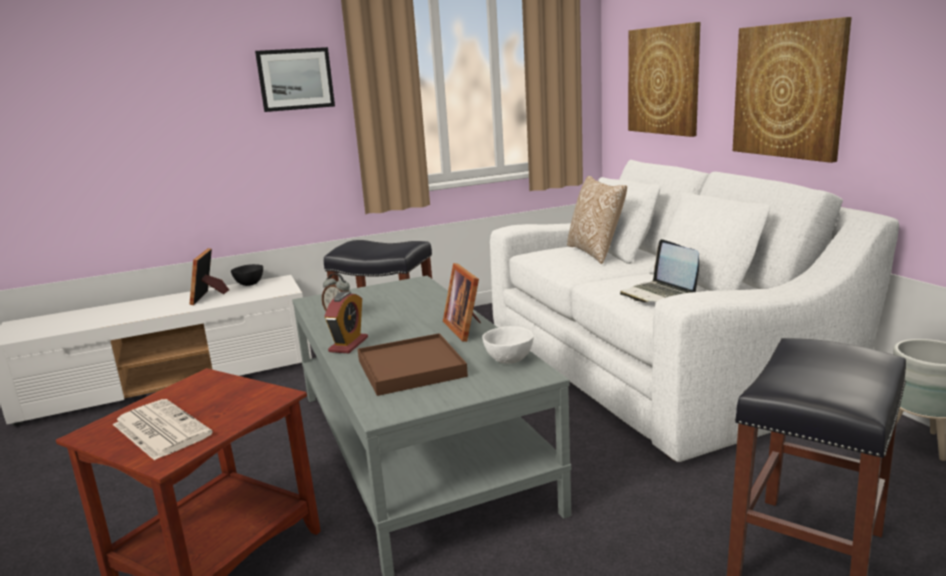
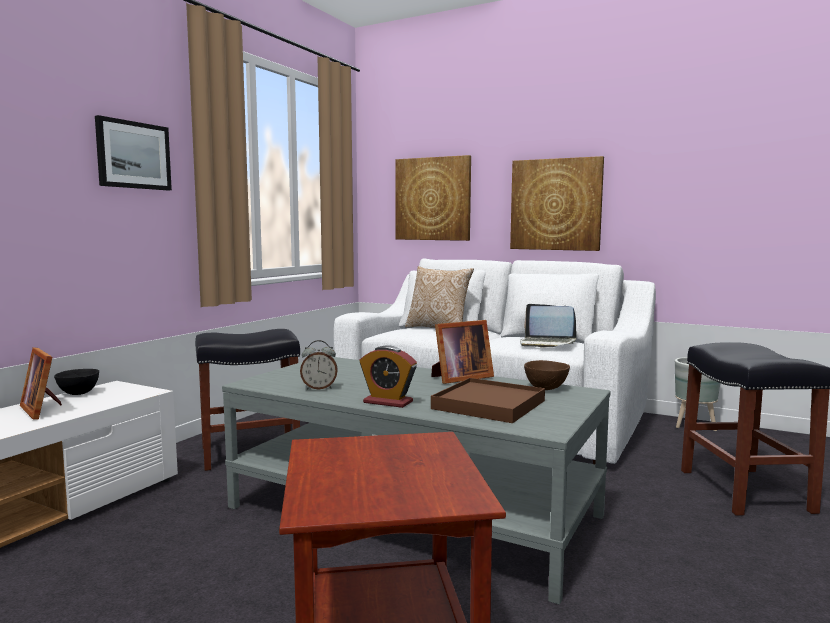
camera: 40 degrees left, 10 degrees down
(160, 429) = (391, 485): newspaper -> none
(348, 344) = (388, 402): alarm clock -> alarm clock turned 135 degrees clockwise
(466, 328) = (459, 378): picture frame -> picture frame turned 60 degrees counterclockwise
(509, 361) = (546, 388): white bowl -> brown bowl

